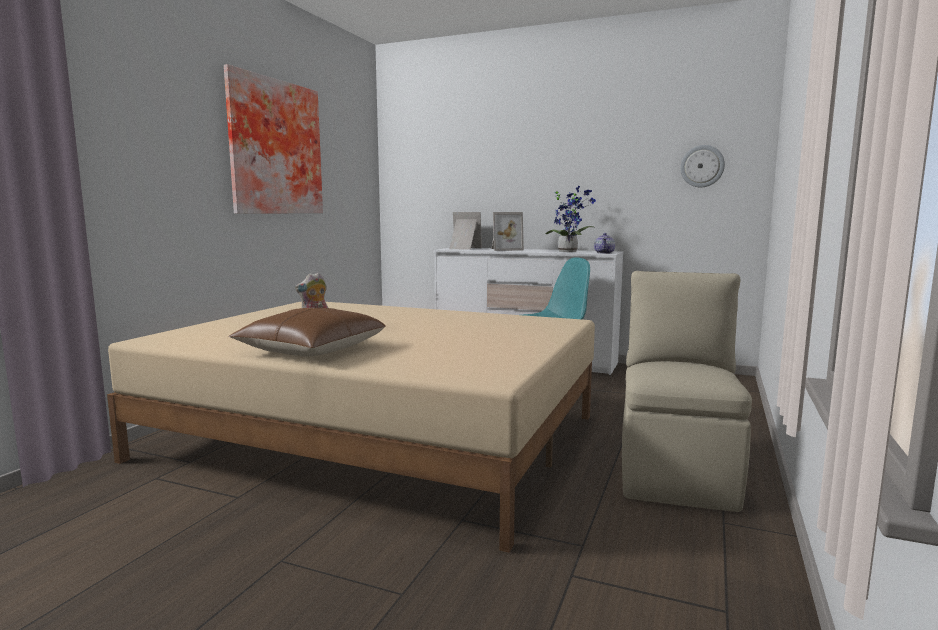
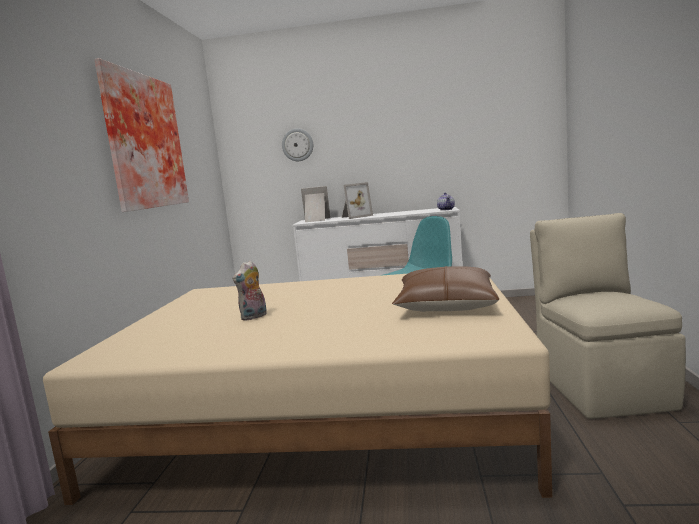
camera: 15 degrees left, 0 degrees up
(311, 350) = (286, 340): brown pillow -> brown pillow (446, 305)
(569, 251) = (414, 212): potted plant -> none
(702, 166) = (510, 130): wall clock -> wall clock (297, 145)

